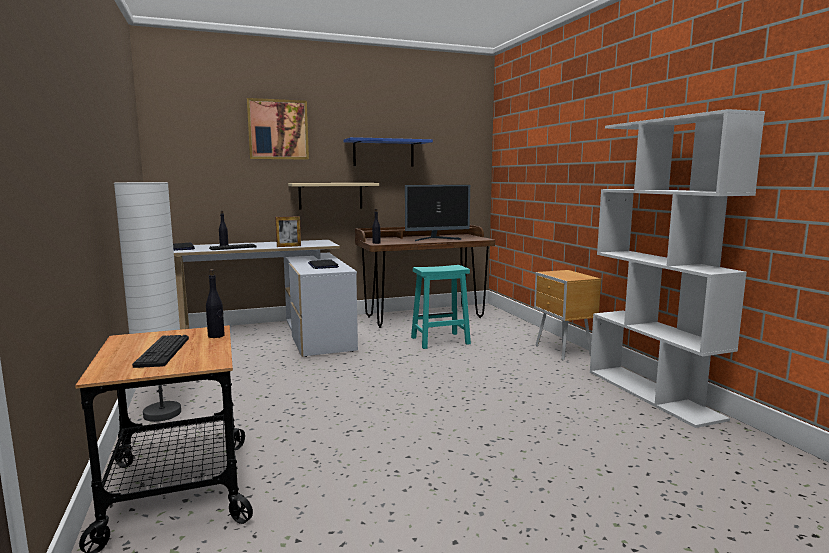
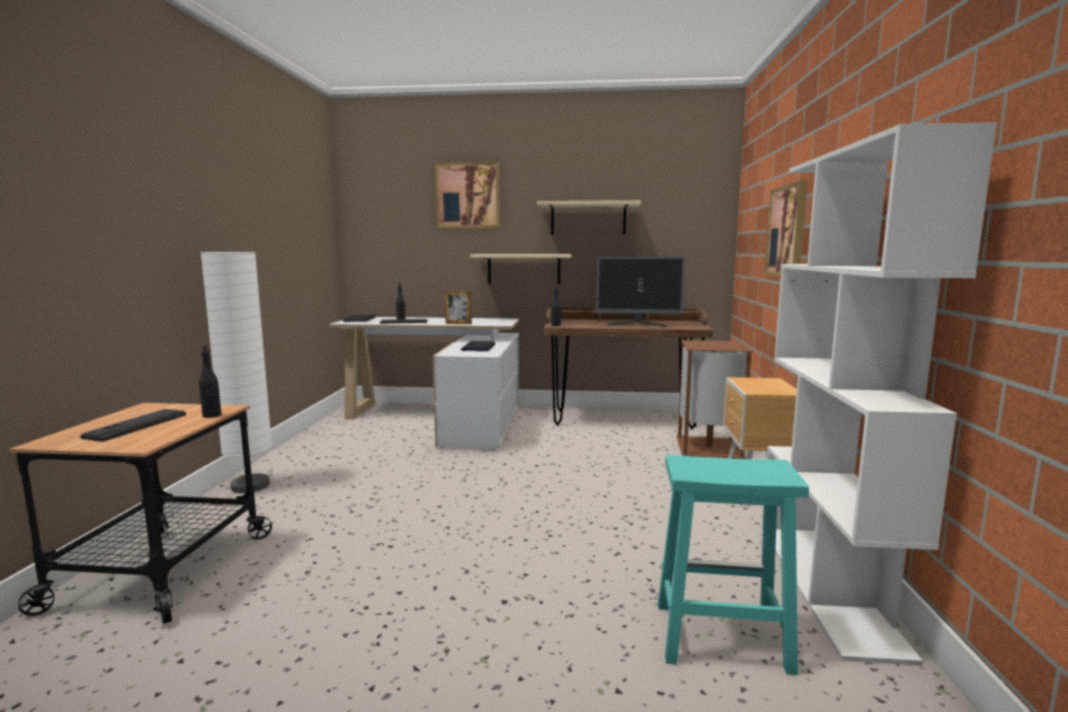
camera: 25 degrees right, 0 degrees up
(383, 153) = (588, 219): blue shelf -> beige shelf
(439, 341) = (606, 451): turquoise stool -> turquoise stool (719, 636)
(504, 328) = (708, 447): none -> brown trash can
(561, 166) = (787, 231): none -> picture

